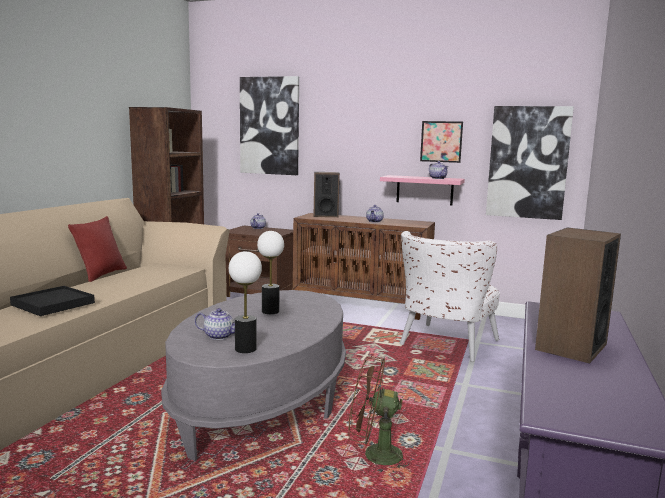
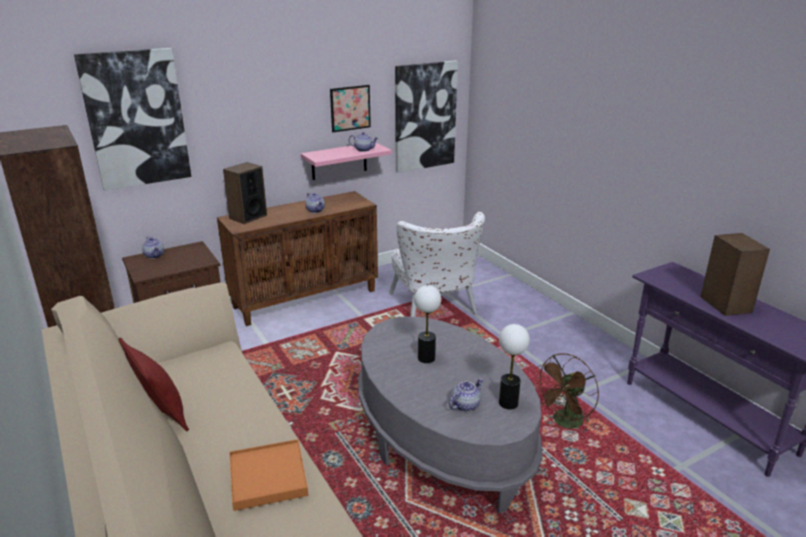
camera: 50 degrees left, 15 degrees up
(52, 304) = (268, 477): black tray -> orange tray

